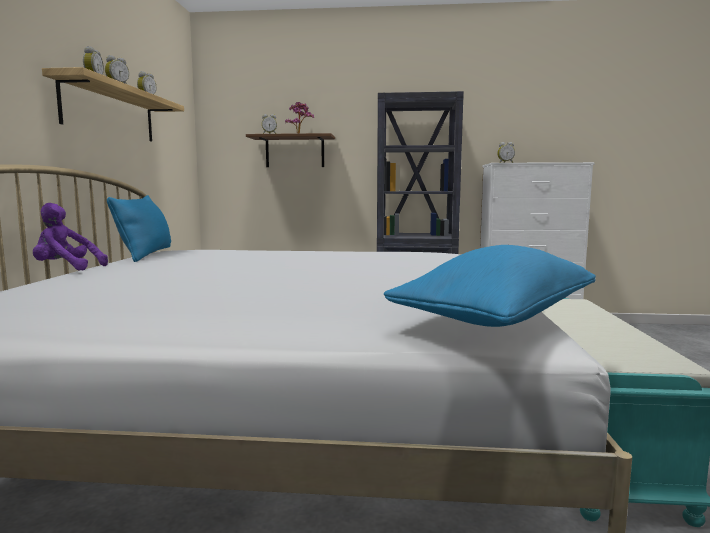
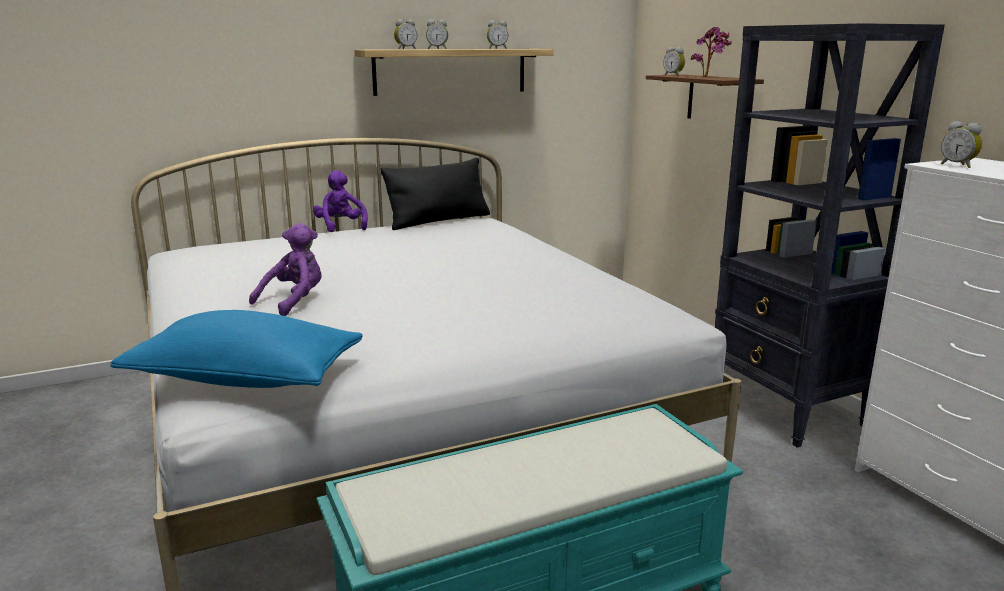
camera: 60 degrees right, 10 degrees up
(146, 254) = (439, 221): blue pillow -> black pillow
(300, 292) = (294, 302): none -> purple plush toy

